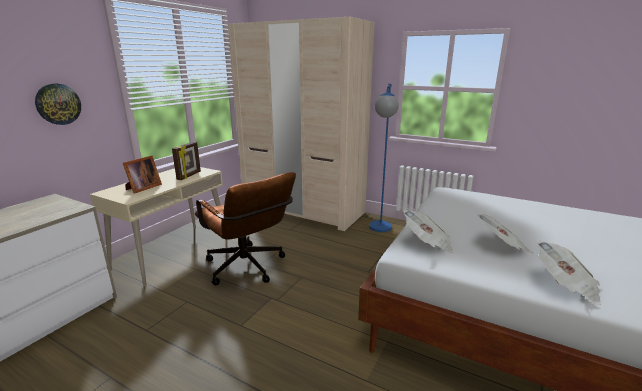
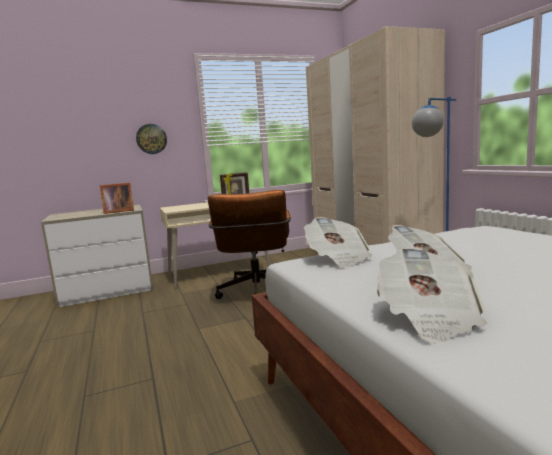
camera: 40 degrees right, 10 degrees down
(142, 188) = (192, 206): picture frame -> picture frame (117, 211)

